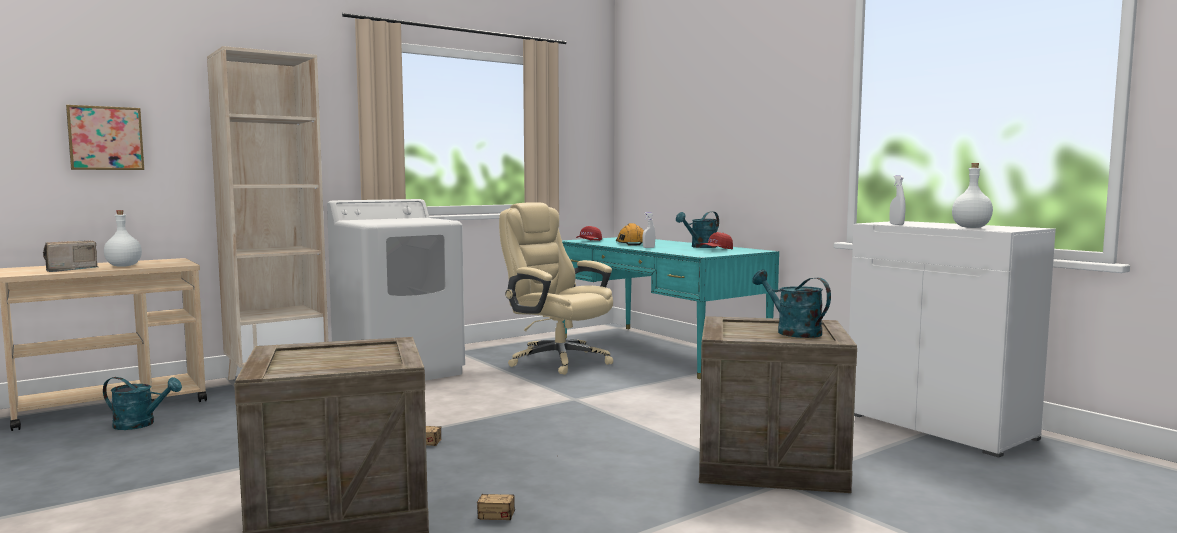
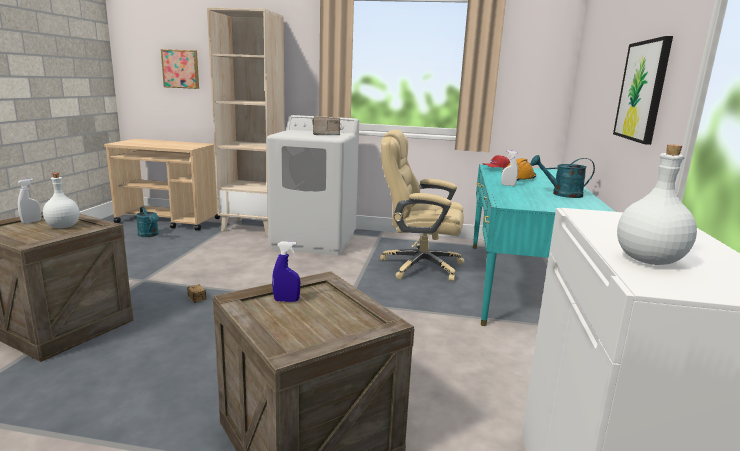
camera: 45 degrees right, 10 degrees up
(69, 269) = (142, 143): radio -> radio (325, 134)
(123, 266) = (167, 145): white bottle -> white bottle (63, 226)
(518, 517) = (87, 378): storage box -> none
(557, 361) = (419, 266): beige office chair -> beige office chair turned 75 degrees counterclockwise
(716, 249) = (559, 201): red cap -> none
(743, 331) = (286, 300): none -> blue spray bottle
(770, 148) = (642, 91): none -> picture
(792, 331) = (318, 320): turquoise watering can -> none
(896, 224) = (589, 223): white spray bottle -> white spray bottle (31, 222)

